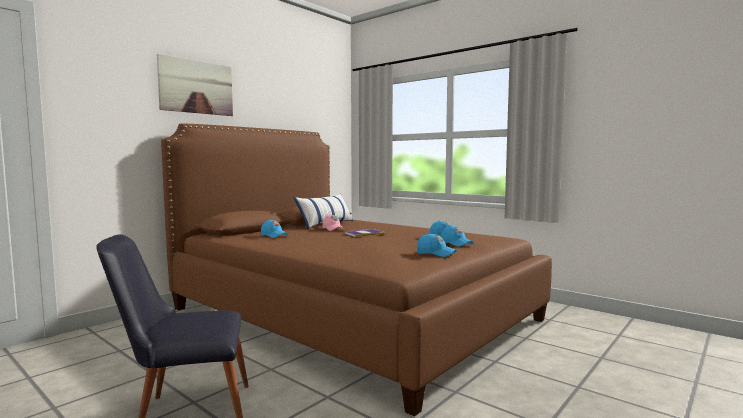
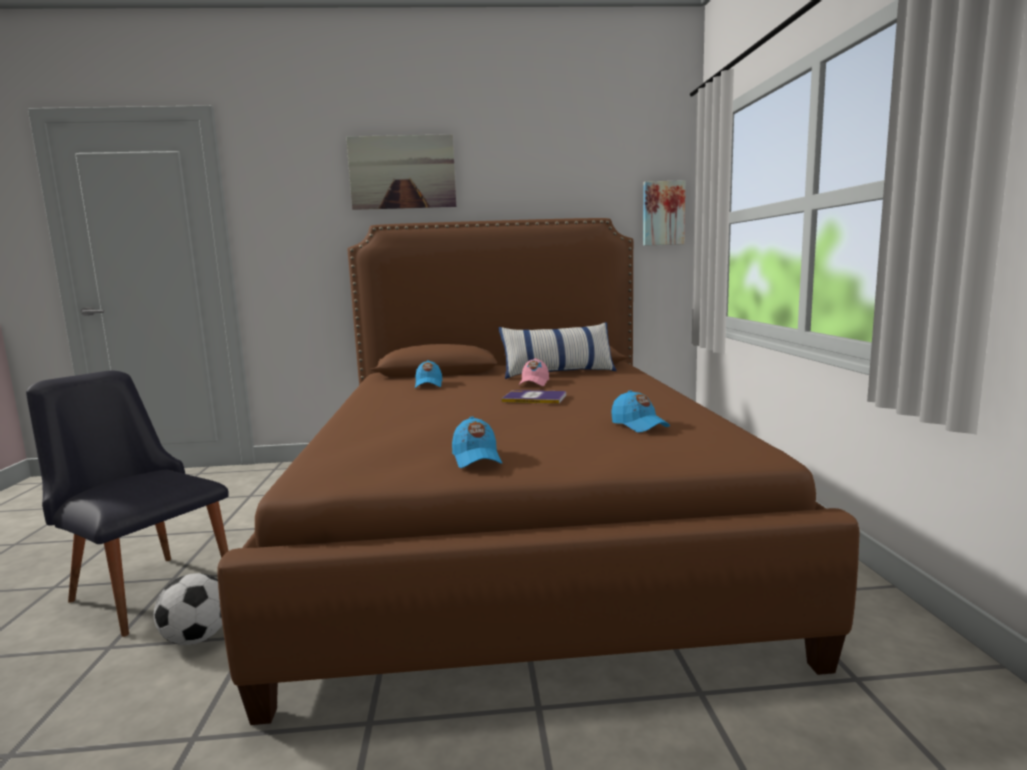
camera: 45 degrees right, 5 degrees up
(297, 411) = (197, 638): none -> football
(336, 132) = (663, 213): none -> picture
(456, 244) = (590, 445): blue cap -> none

